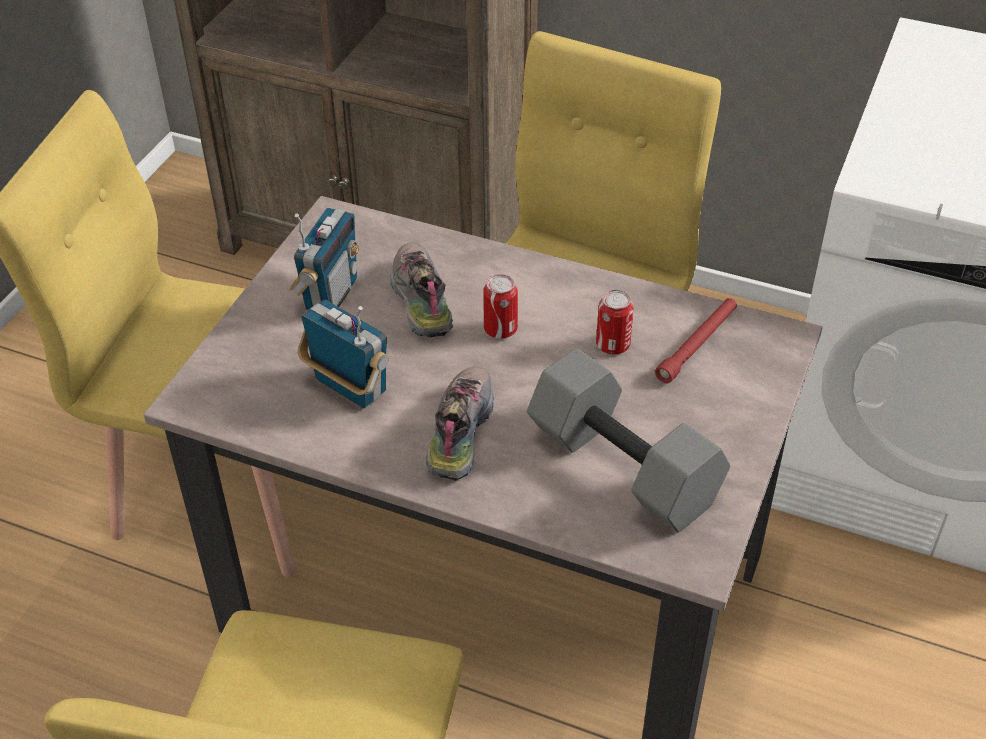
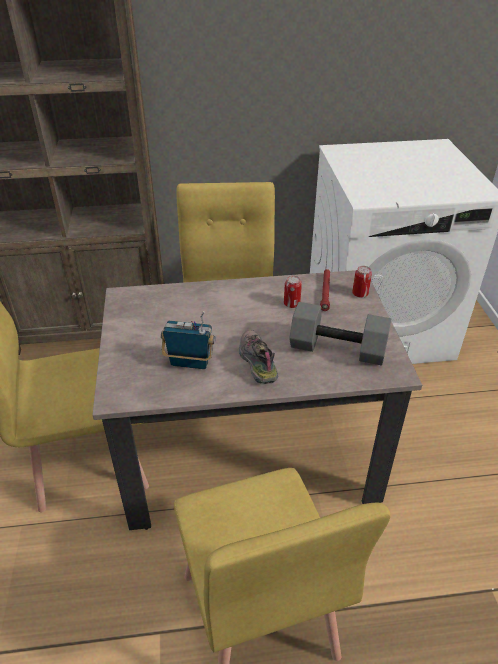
camera: 30 degrees left, 5 degrees down
(330, 294) = (147, 327): radio -> none
(419, 299) = (191, 315): shoe -> none
(500, 329) = (239, 314): can -> can (360, 294)

